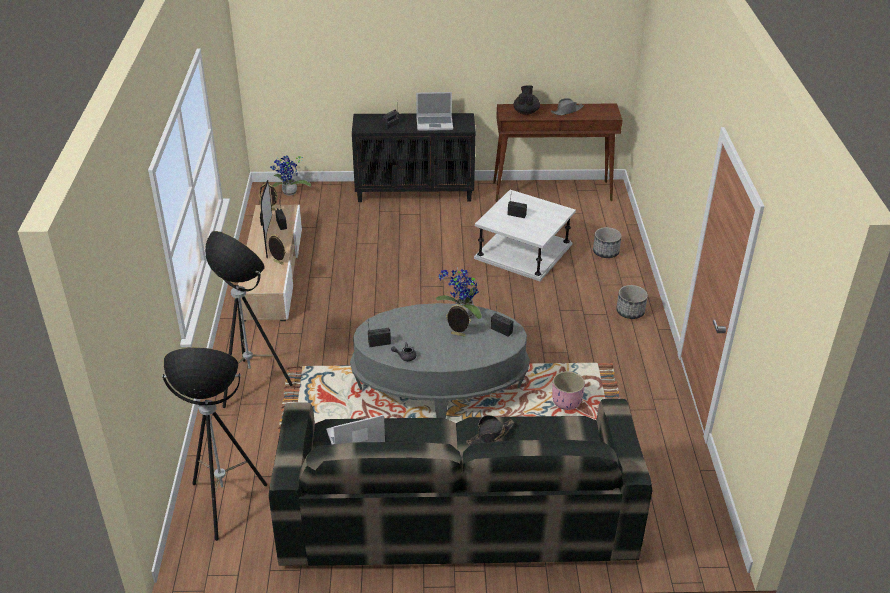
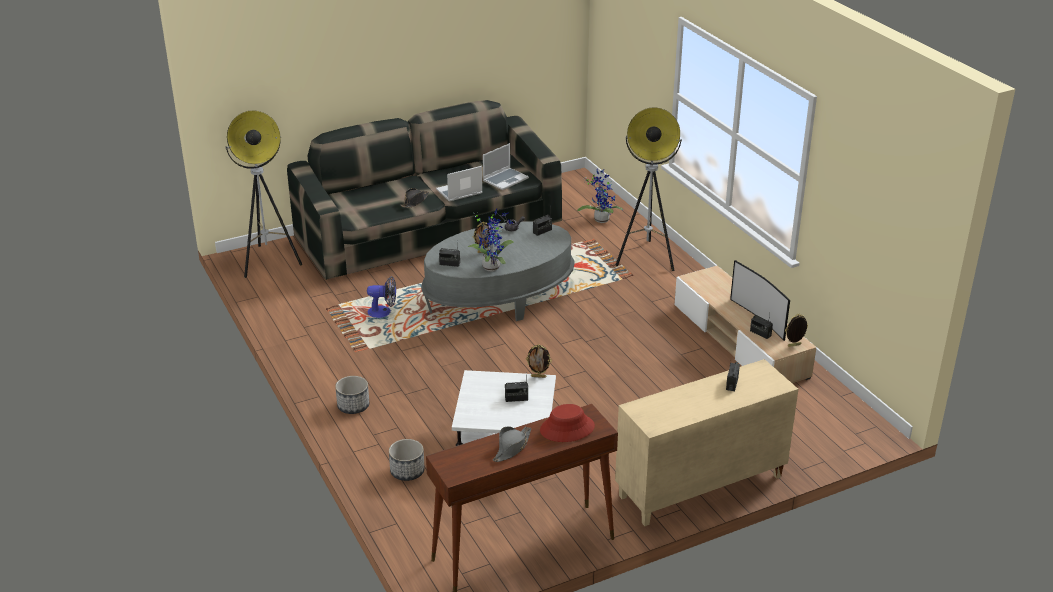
camera: 155 degrees right, 5 degrees down
(225, 505) = (584, 200): floor lamp -> floor lamp (268, 261)
(278, 263) = (714, 297): picture frame -> picture frame (538, 376)
(289, 193) = (844, 435): potted plant -> potted plant (601, 219)
(415, 192) = (700, 487): black cabinet -> beige cabinet
(435, 124) = (681, 402): laptop -> laptop (459, 192)
(526, 112) = (567, 429): black teapot -> red hat
(566, 402) = (383, 312): pink planter -> fan

